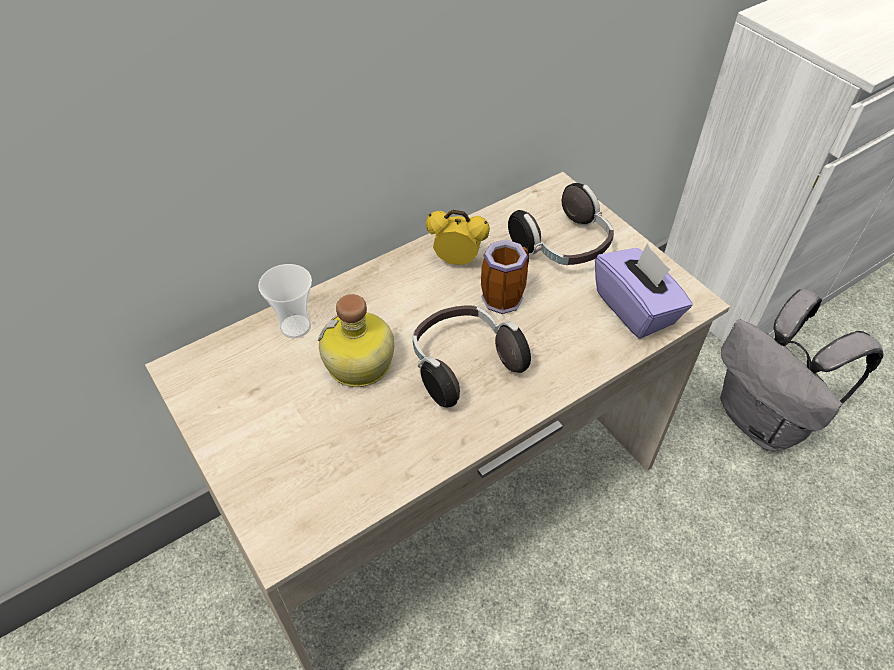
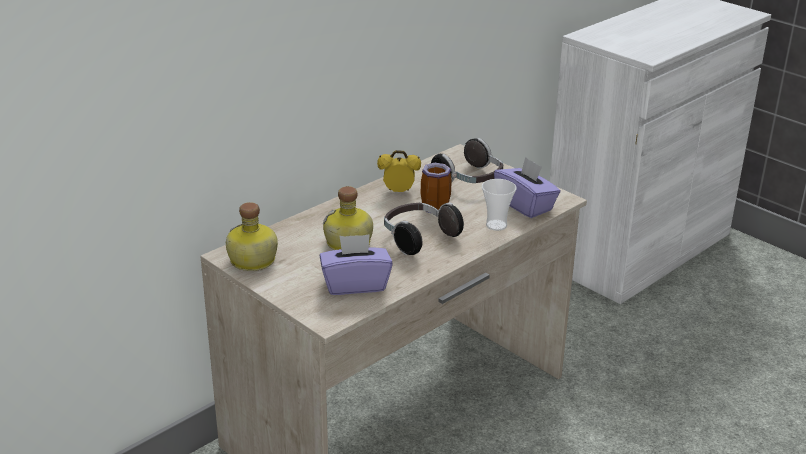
camera: 10 degrees left, 20 degrees down
(211, 387) = (252, 261): none -> bottle
(295, 326) = (298, 230): cup -> cup (496, 225)
(345, 460) = (355, 284): none -> purple tissue box
(763, 421) = (644, 341): grey backpack -> none

